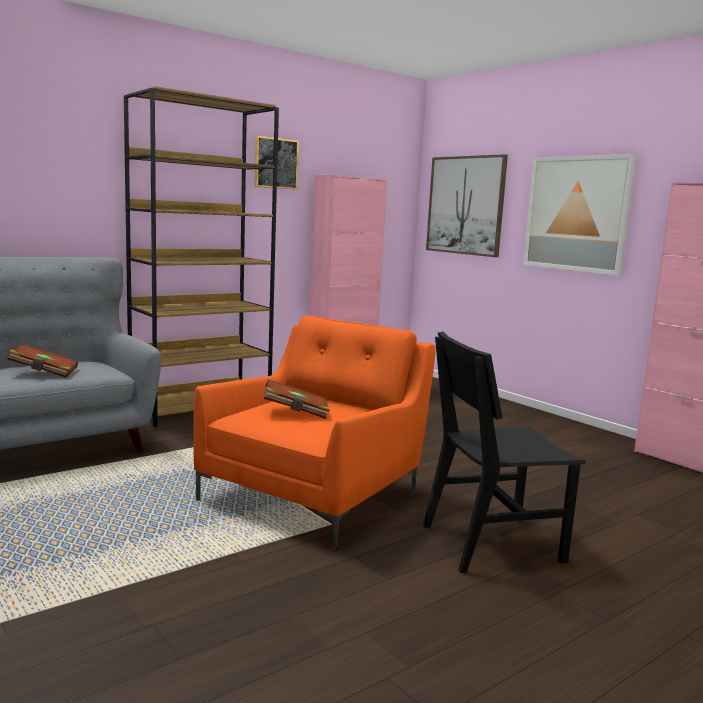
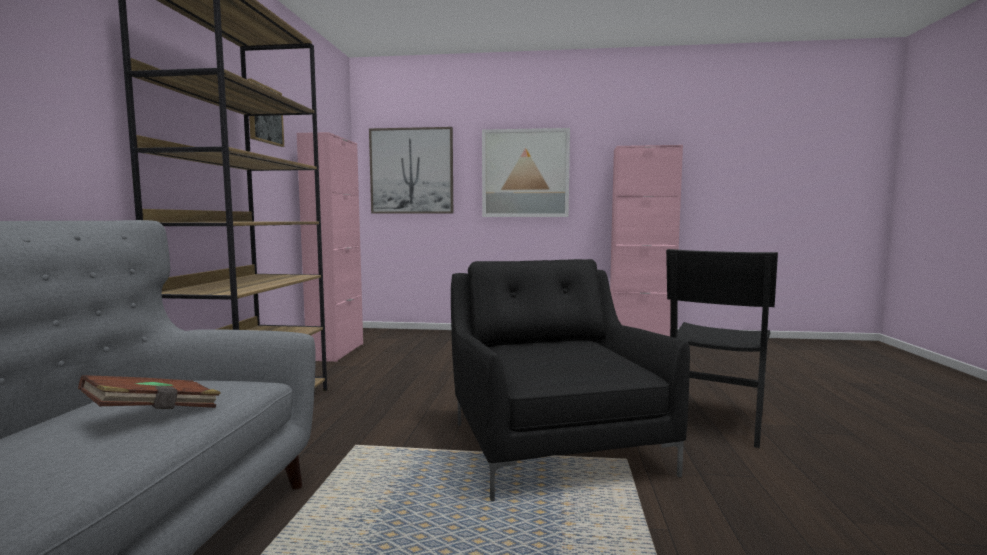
camera: 45 degrees left, 5 degrees down
(296, 412) = (556, 358): brown book -> none
(315, 494) = (554, 443): orange armchair -> black armchair

